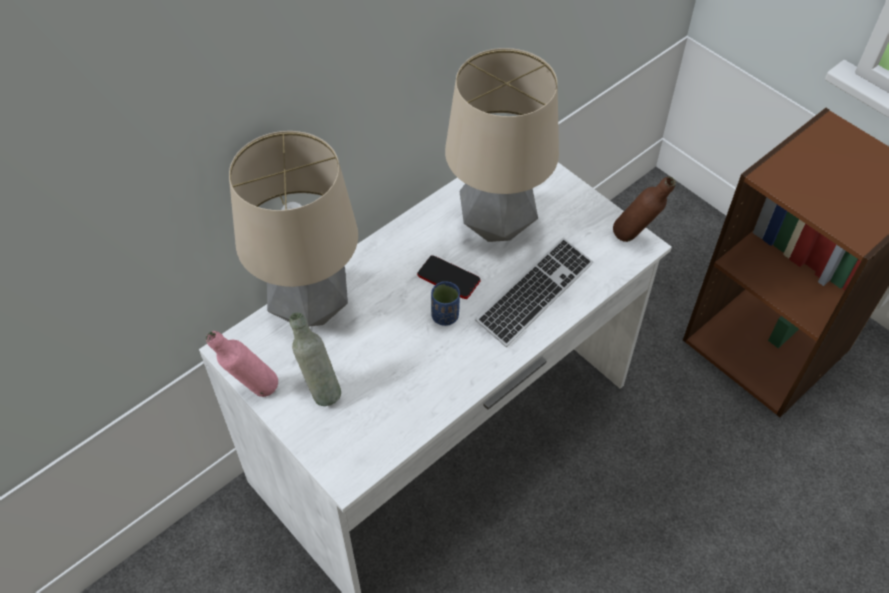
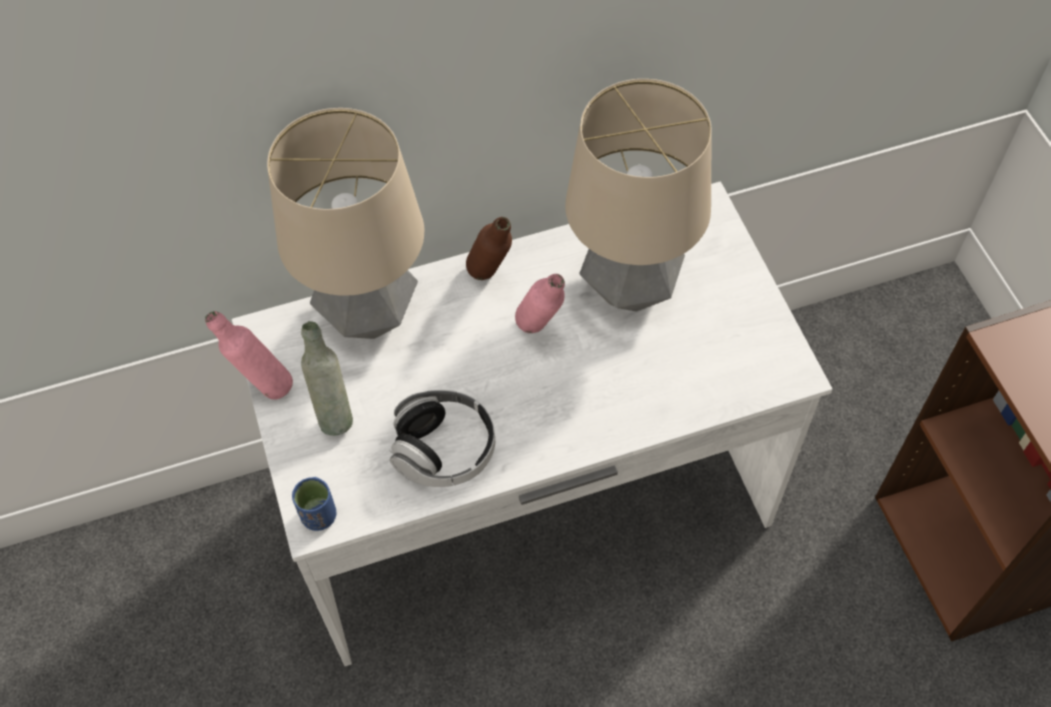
camera: 25 degrees right, 5 degrees up
(420, 385) = (444, 450): none -> headphones
(445, 316) = (513, 378): blue cup -> blue cup (319, 516)
(448, 278) = (540, 333): phone -> pink bottle
(535, 293) = (632, 388): keyboard -> none
(635, 239) = (790, 362): brown bottle -> brown bottle (491, 280)

